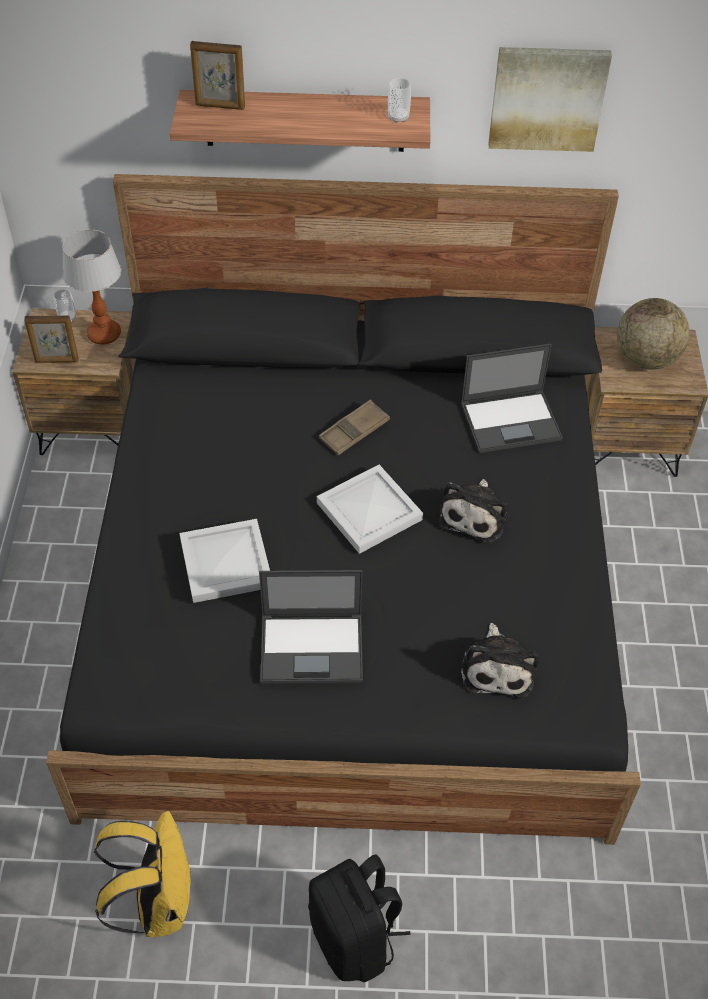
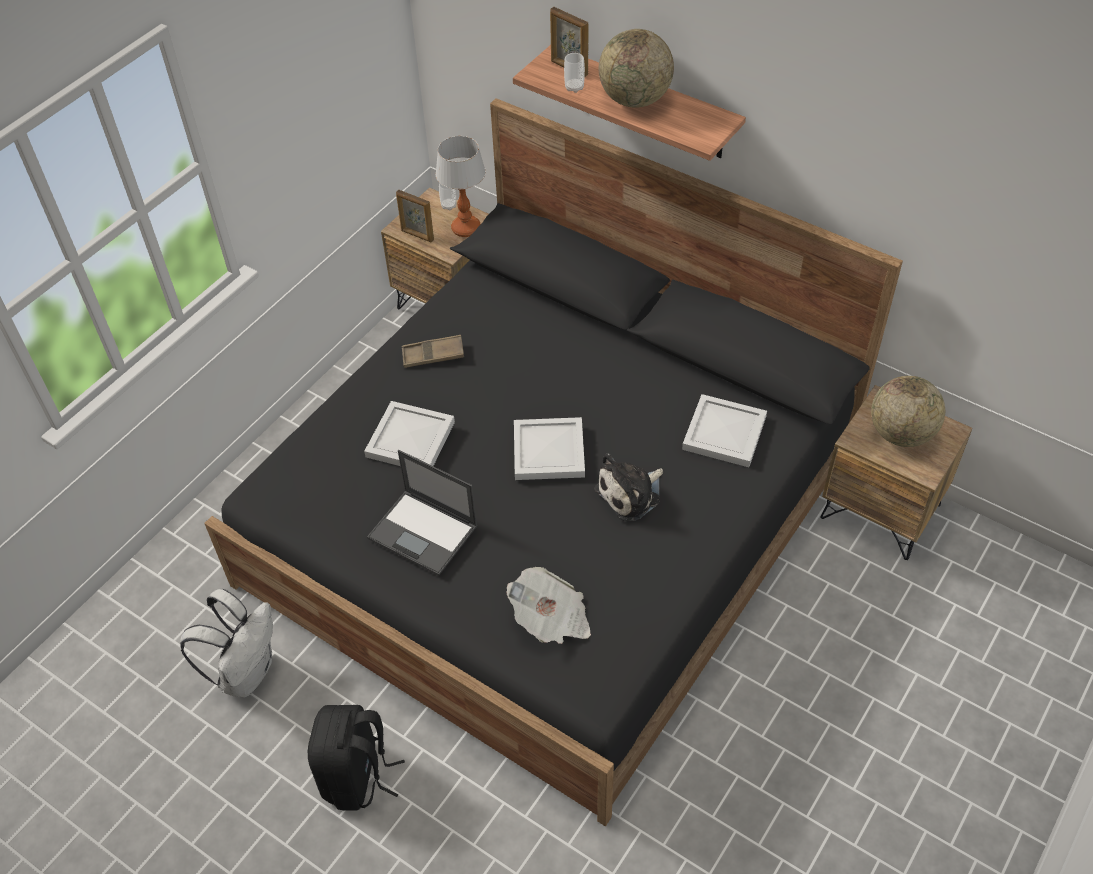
camera: 35 degrees right, 0 degrees up
(157, 902) = (246, 672): yellow backpack -> white backpack
(313, 115) = (635, 99): none -> globe
(354, 431) = (588, 384): brown tray -> brown tray (433, 355)
(398, 117) = (702, 125): cup -> cup (574, 87)
(497, 667) = (551, 619): plush toy -> newspaper
(512, 421) = (725, 432): laptop -> white tray
(547, 98) = (847, 152): picture -> none

